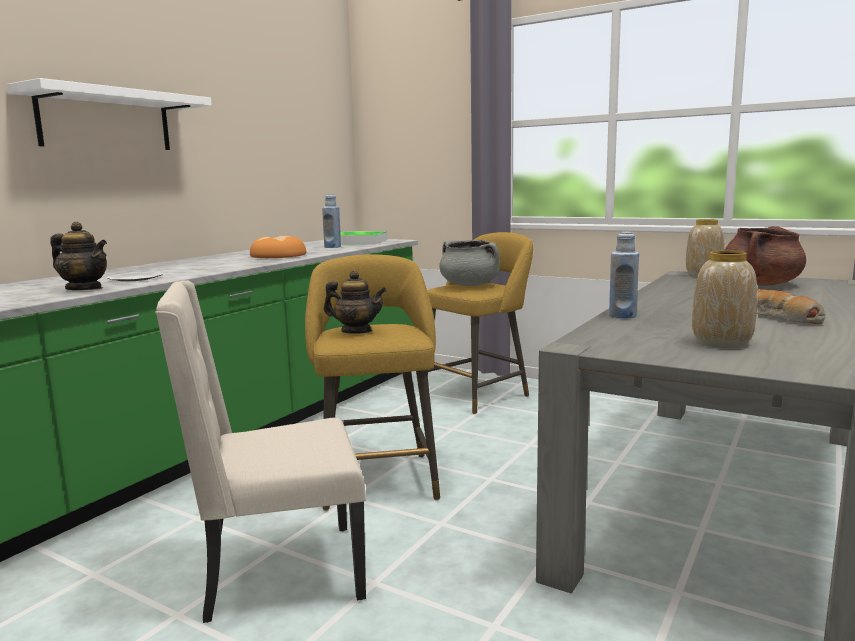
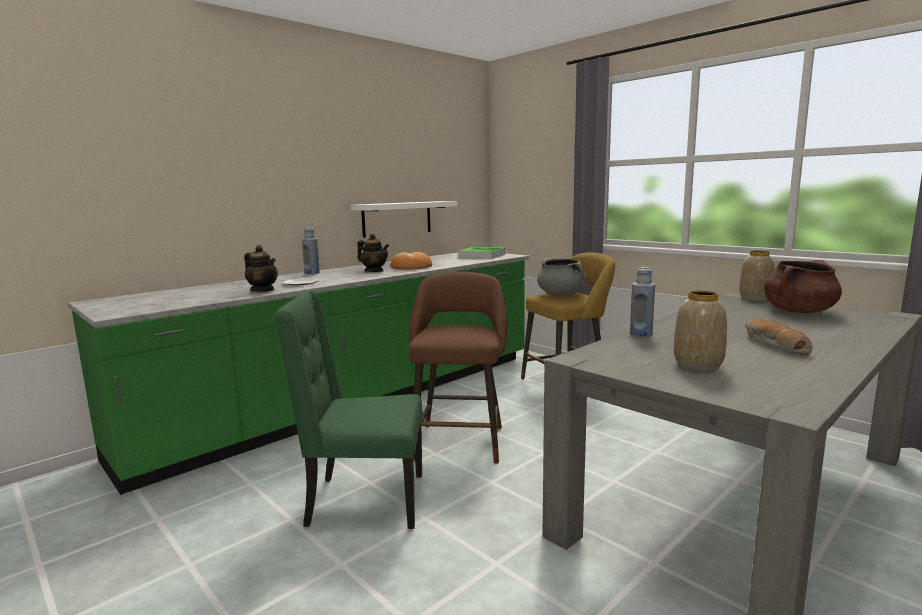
camera: 15 degrees right, 0 degrees up
(106, 121) = (295, 170): white shelf -> white shelf (397, 218)
(278, 573) = (363, 501): beige chair -> green chair
(332, 247) = (457, 260): blue bottle -> blue bottle (312, 273)
(356, 331) = (445, 330): teapot -> teapot (374, 271)
(377, 477) = (460, 440): yellow stool -> brown stool

